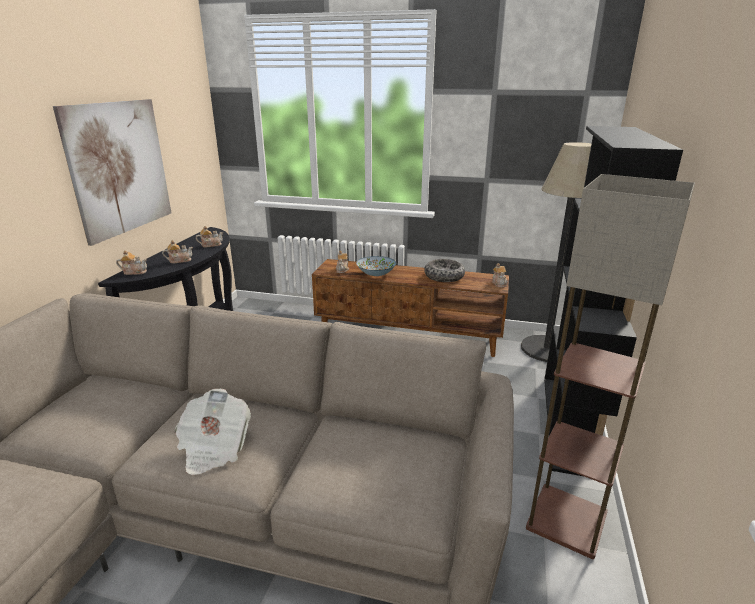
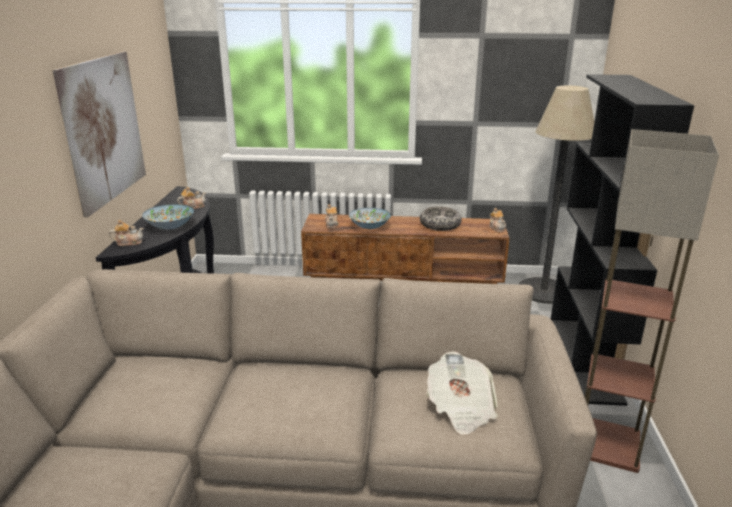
camera: 10 degrees left, 0 degrees up
(179, 260) = (170, 226): teapot -> bowl
(214, 447) = (292, 410): newspaper -> newspaper (461, 409)

